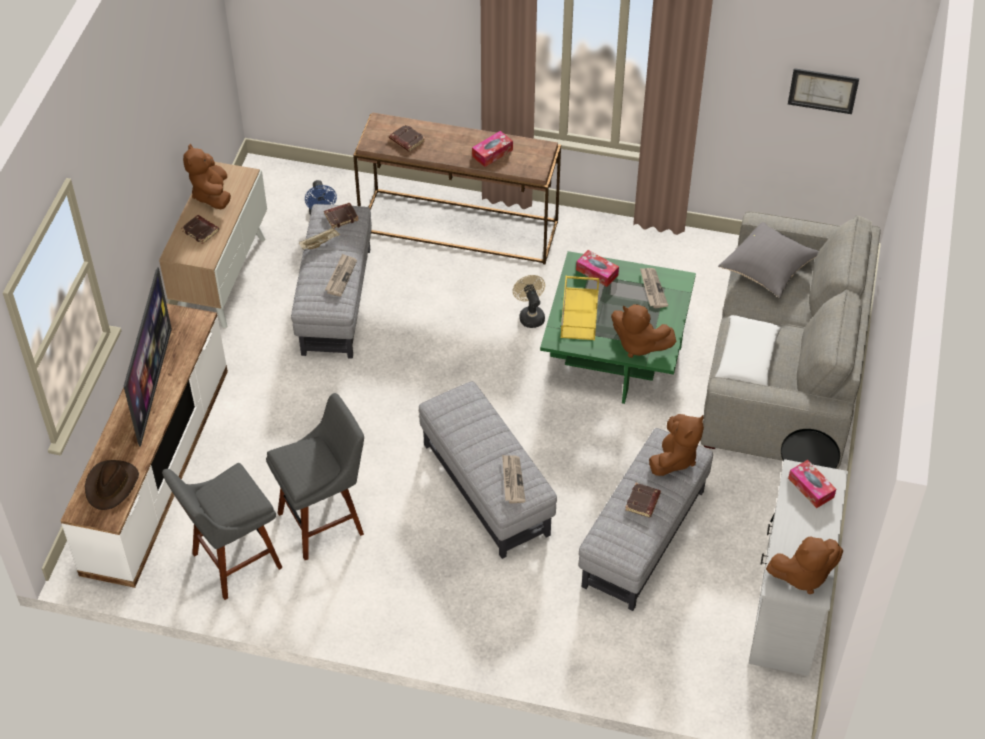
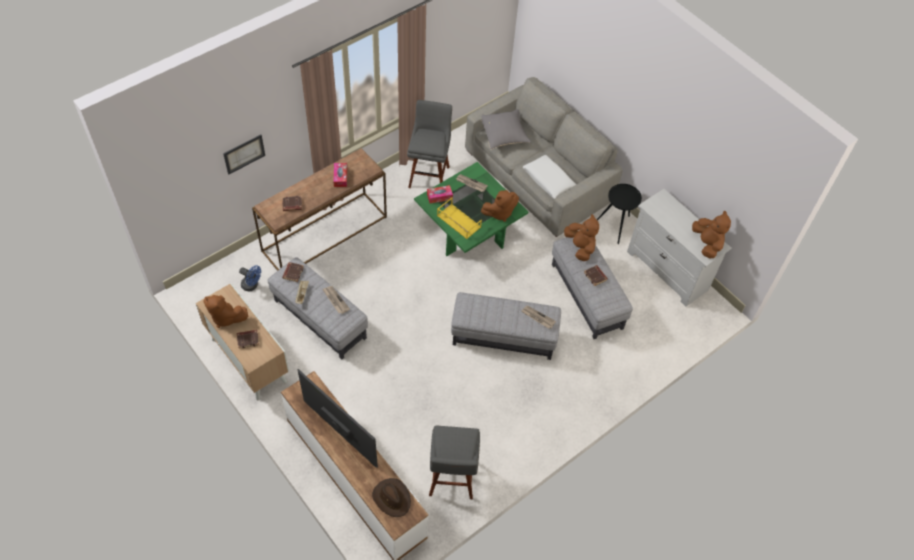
camera: 55 degrees left, 5 degrees up
(325, 521) = (462, 420): grey stool -> grey stool (429, 175)
(530, 315) = (413, 246): beige fan -> none
(803, 575) = (707, 244): brown plush toy -> brown plush toy turned 45 degrees counterclockwise
(811, 488) = (662, 207): tissue box -> none
(823, 90) = (477, 27): picture -> picture (244, 154)

